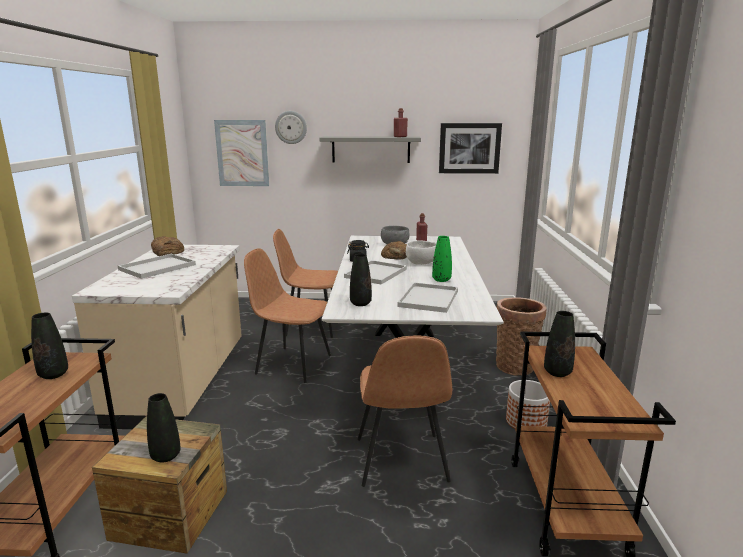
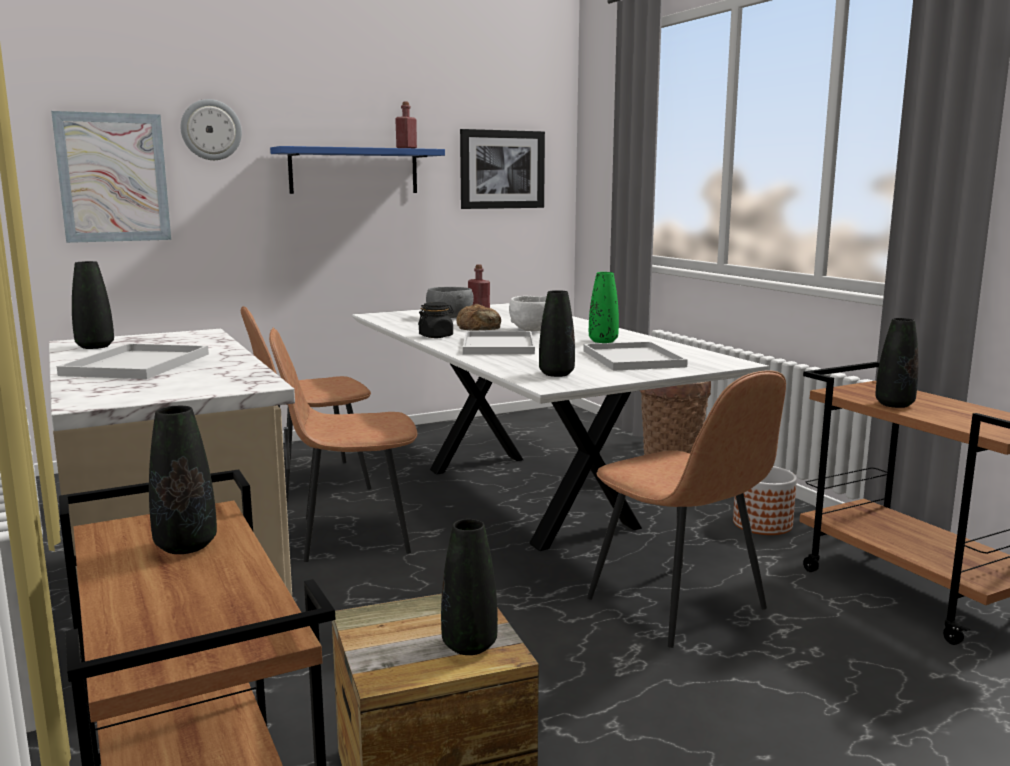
camera: 30 degrees left, 5 degrees down
(167, 251) = (95, 346): bread -> black vase
(371, 149) = (354, 171): grey shelf -> blue shelf

